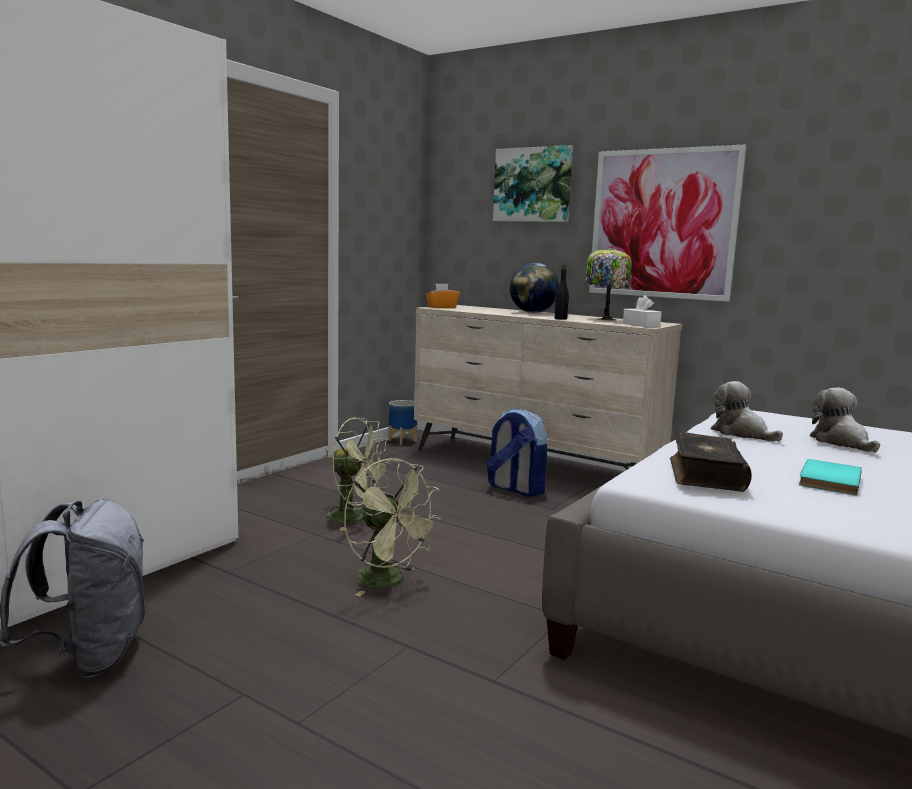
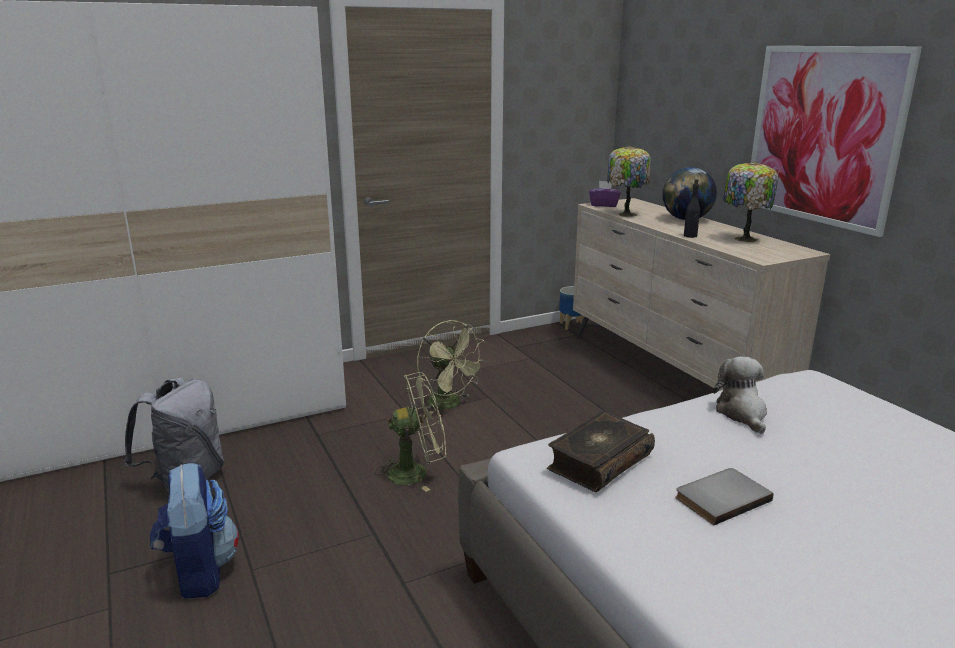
camera: 30 degrees right, 10 degrees up
(388, 581) = (416, 472): green fan -> green fan turned 90 degrees counterclockwise
(441, 307) = (604, 205): orange tissue box -> purple tissue box
(475, 311) = (625, 214): none -> table lamp
(515, 489) = (621, 400): backpack -> backpack (199, 571)
(533, 185) = (705, 78): picture -> none
(641, 325) = (761, 256): white tissue box -> none
(826, 480) = (720, 497): turquoise book -> grey book
(841, 442) = (838, 450): plush toy -> none

